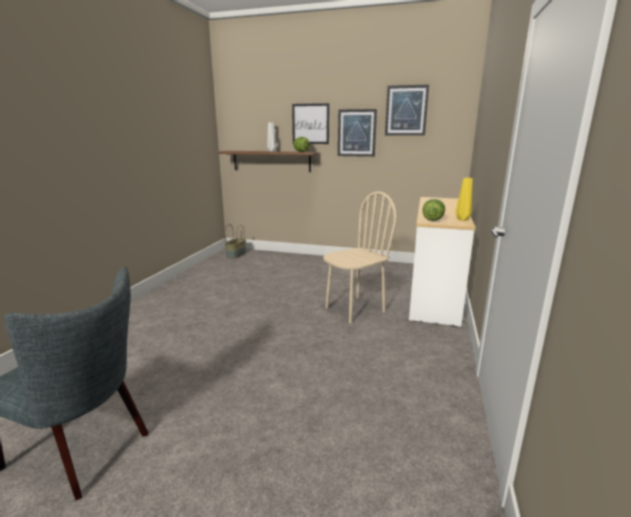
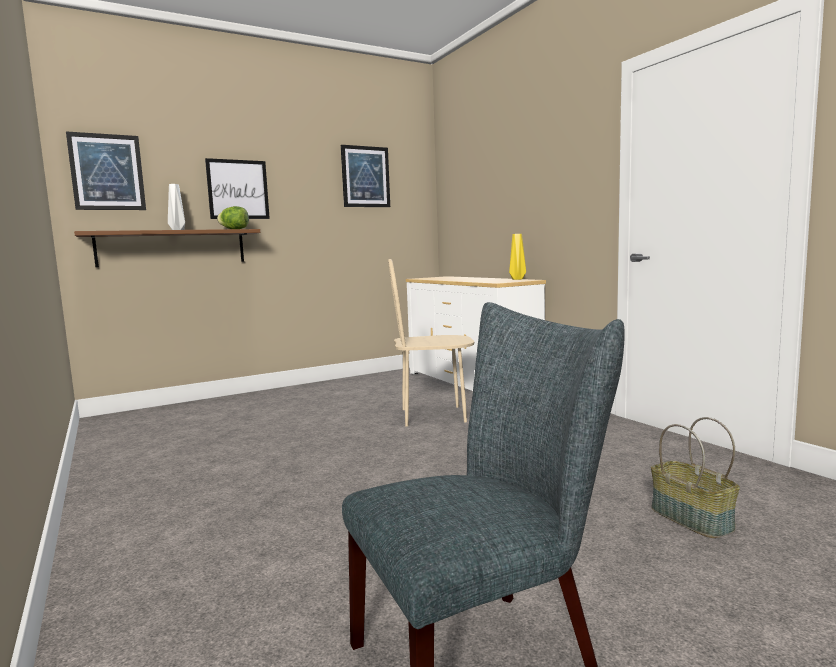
camera: 45 degrees left, 10 degrees down
(236, 254) = (126, 420): basket -> basket (689, 519)
(354, 309) = (433, 415): beige chair -> beige chair turned 105 degrees counterclockwise
(356, 133) = (307, 203): picture -> picture (107, 172)
(432, 220) = (499, 281): lettuce -> none

